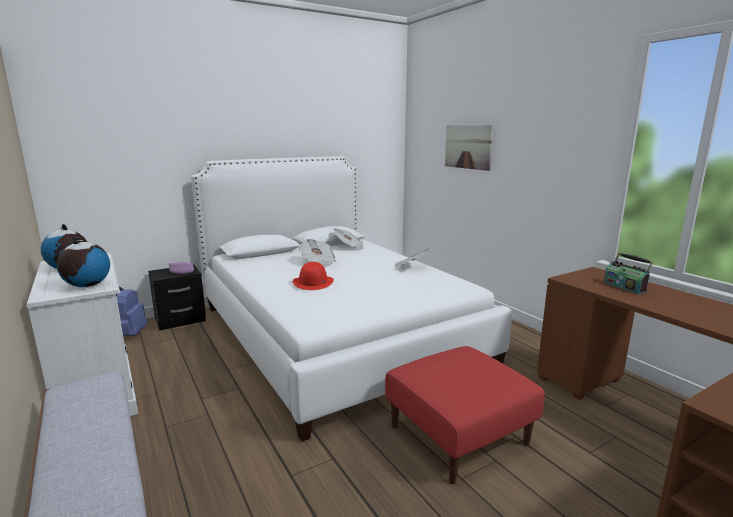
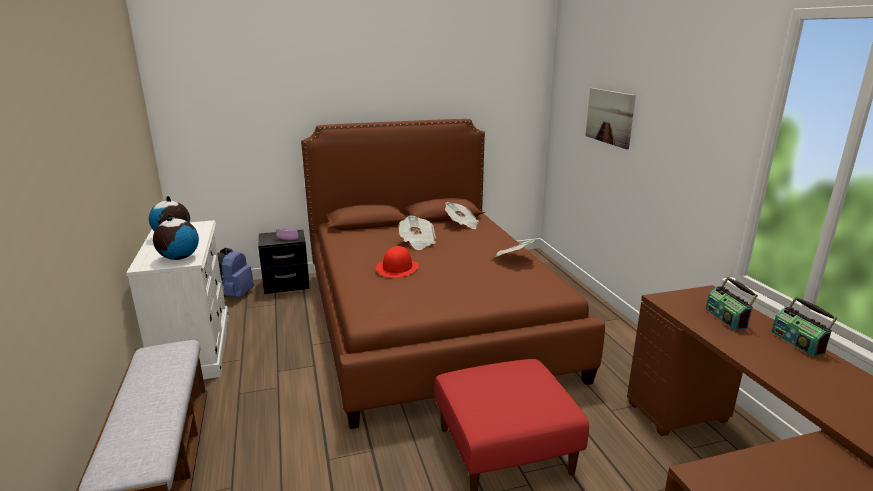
camera: 15 degrees right, 5 degrees up
(334, 334) = (429, 319): white bed -> brown bed
(689, 297) = (798, 342): none -> radio

